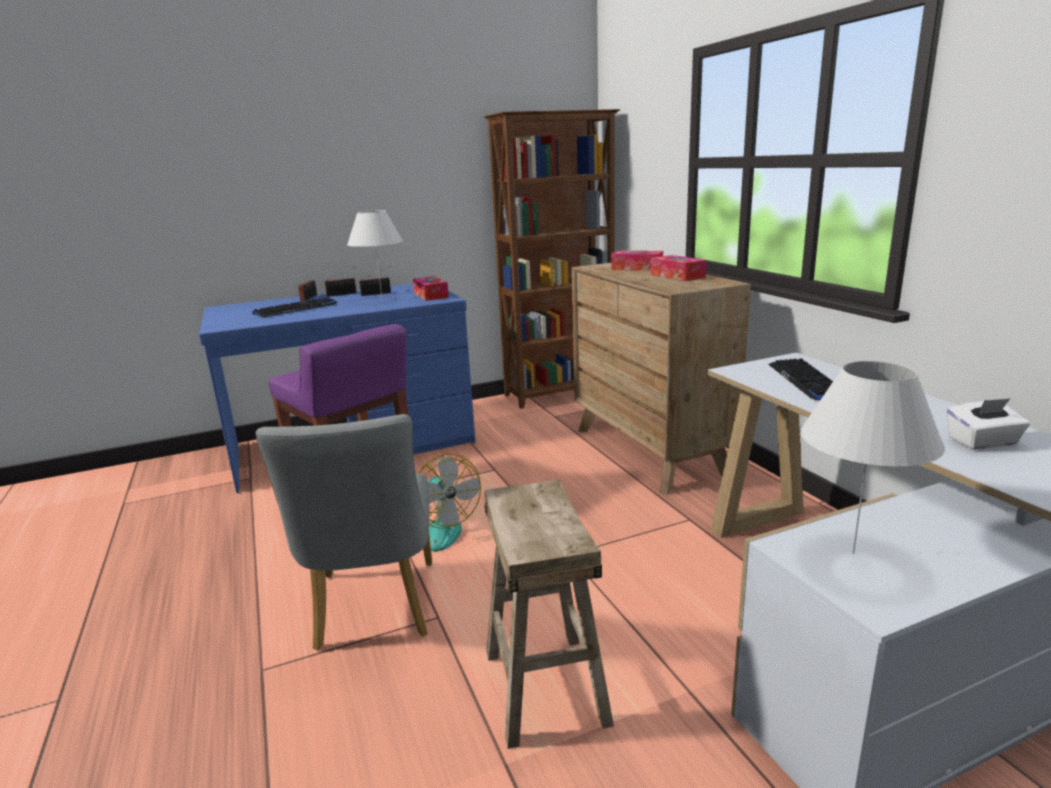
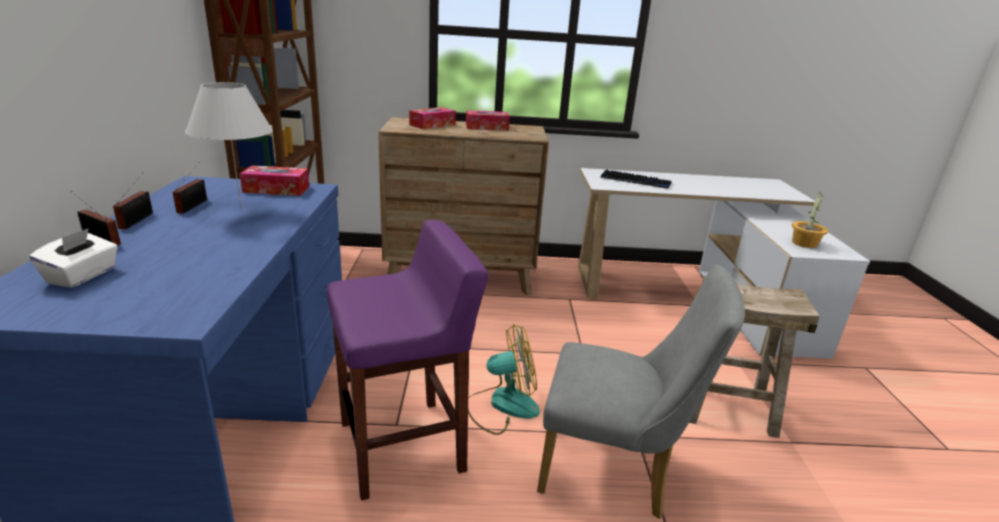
camera: 70 degrees left, 5 degrees up
(296, 309) = (174, 256): keyboard -> none
(853, 553) = (804, 243): white table lamp -> potted plant
(982, 442) = (739, 186): white tissue box -> white tissue box (82, 276)

